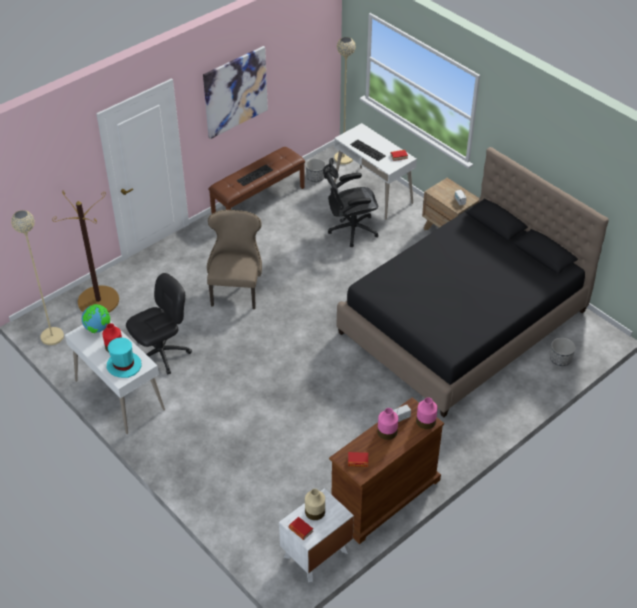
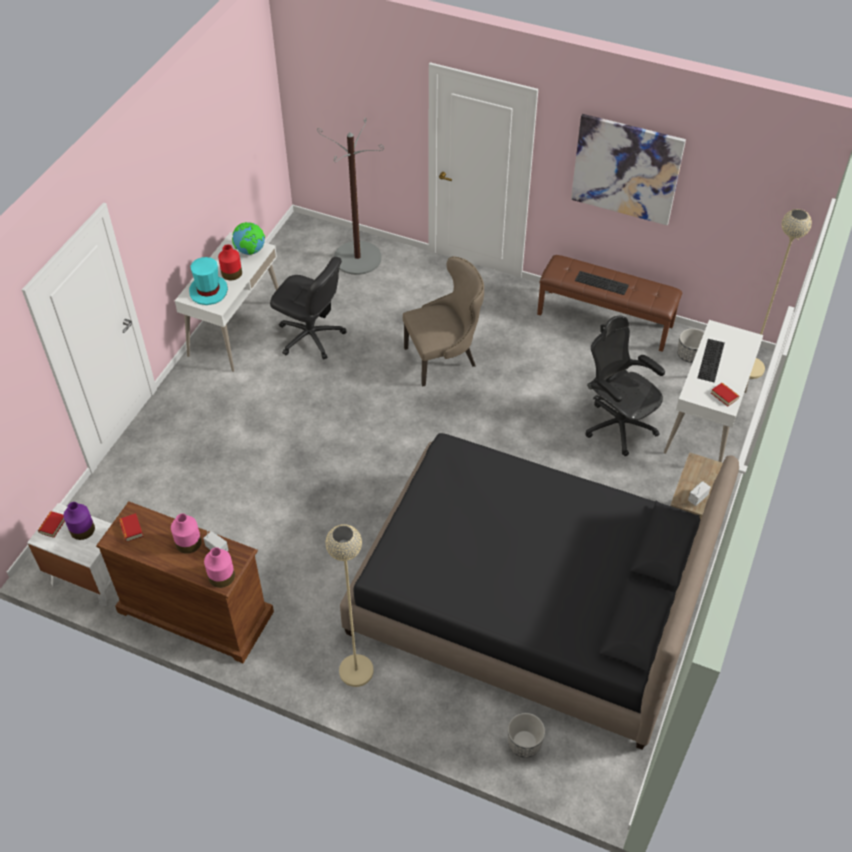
camera: 65 degrees right, 5 degrees up
(52, 337) = (288, 247): beige floor lamp -> beige floor lamp (356, 671)
(98, 301) = (357, 258): brown clothes rack -> grey clothes rack
(315, 511) = (82, 530): beige vase -> purple vase

